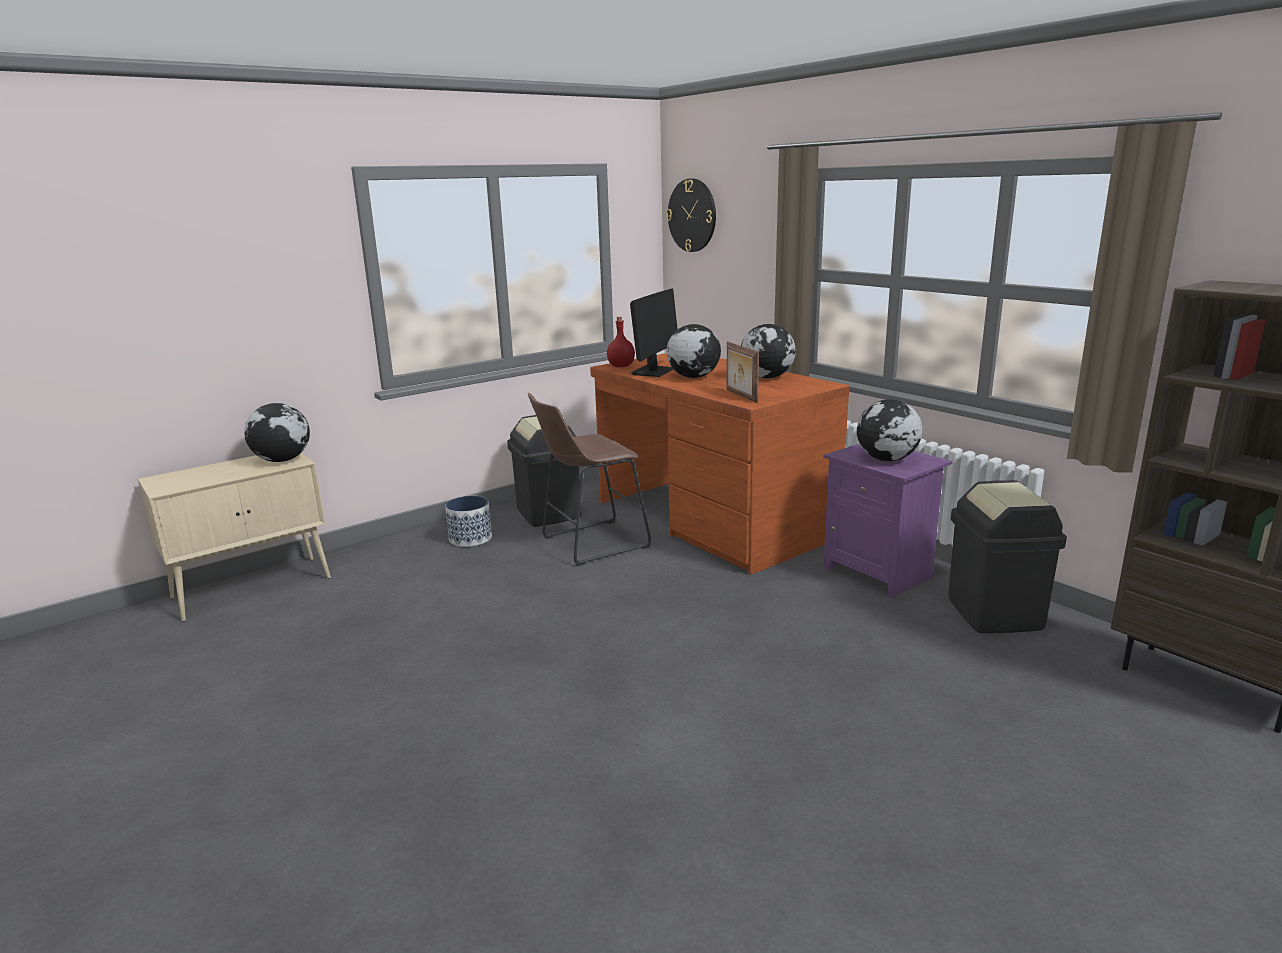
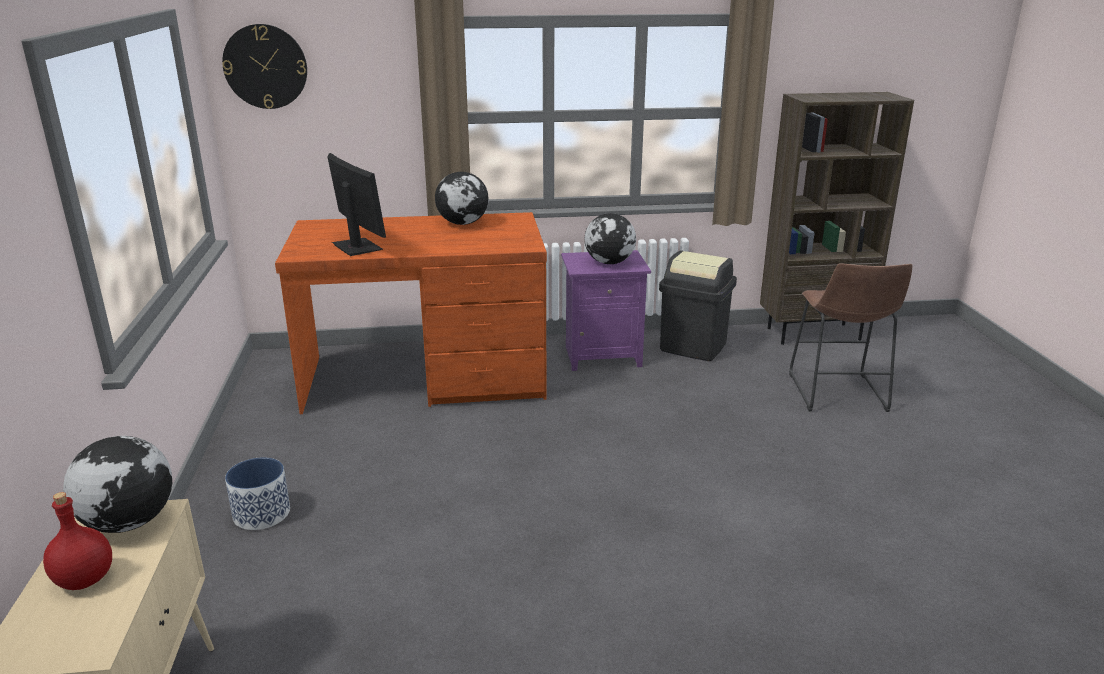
camera: 60 degrees left, 5 degrees up
(549, 513) = (276, 448): black trash can -> none
(589, 543) = (384, 448): brown stool -> brown stool (838, 395)
(620, 366) = (305, 252): red bottle -> red bottle (83, 580)
(693, 377) = (408, 241): globe -> none
(740, 396) = (502, 244): picture frame -> none

